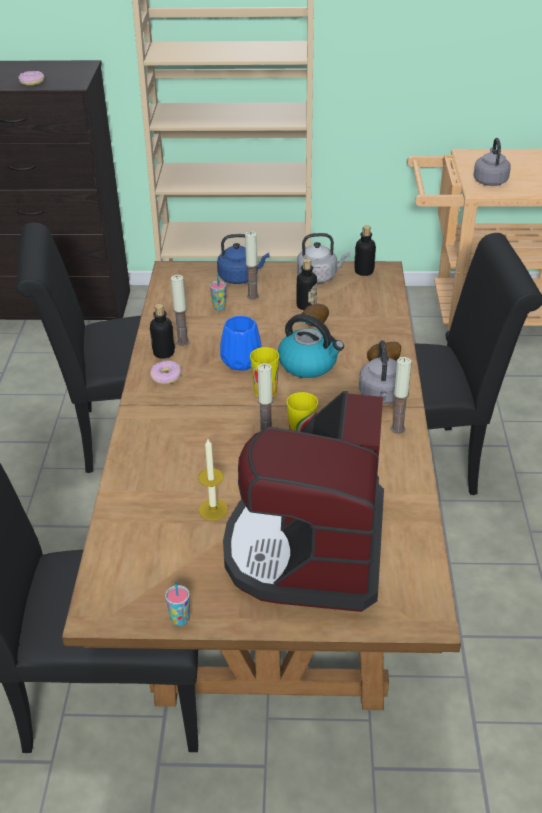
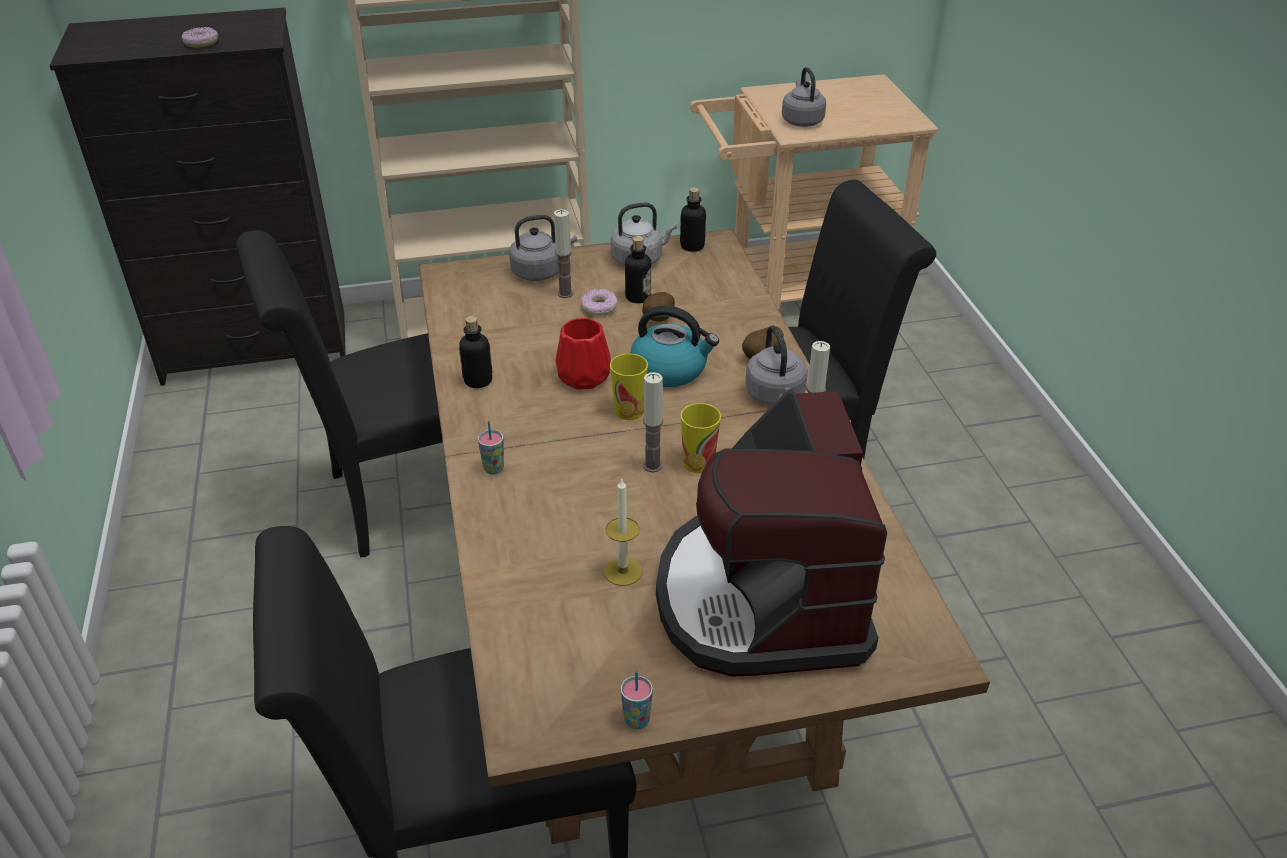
camera: 15 degrees left, 0 degrees up
(166, 376) = (493, 410): donut -> donut (599, 307)
(182, 342) = (497, 363): candle -> none
(219, 307) = (528, 313): cup -> cup (493, 469)
(240, 277) = (540, 272): blue kettle -> grey kettle
(241, 360) = (583, 376): blue vase -> red vase

